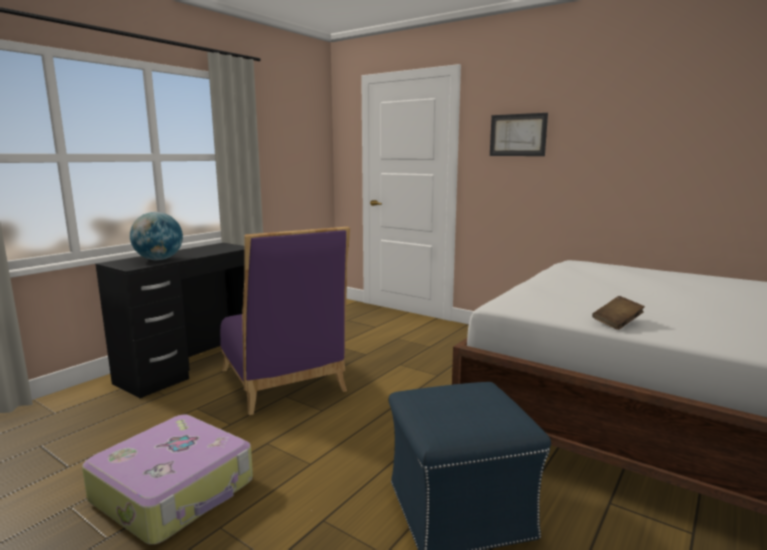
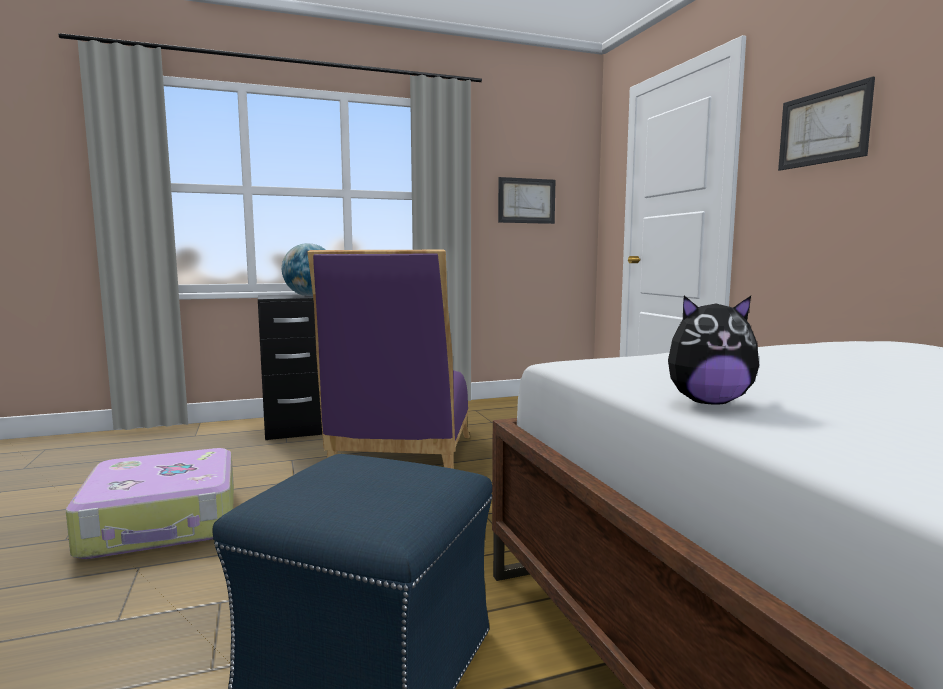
camera: 35 degrees right, 5 degrees down
(290, 157) = (526, 201): none -> picture
(617, 323) = (708, 402): brown book -> plush toy

